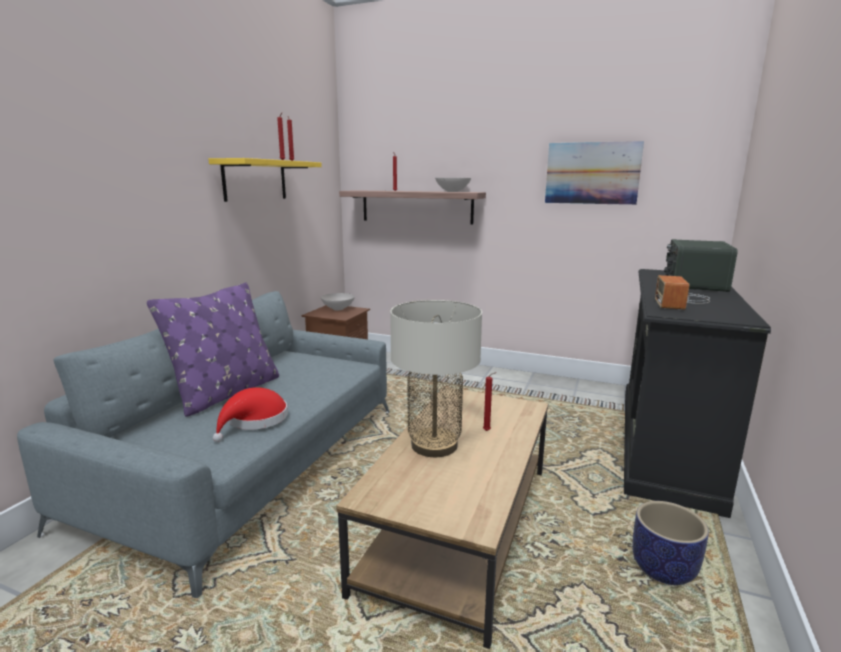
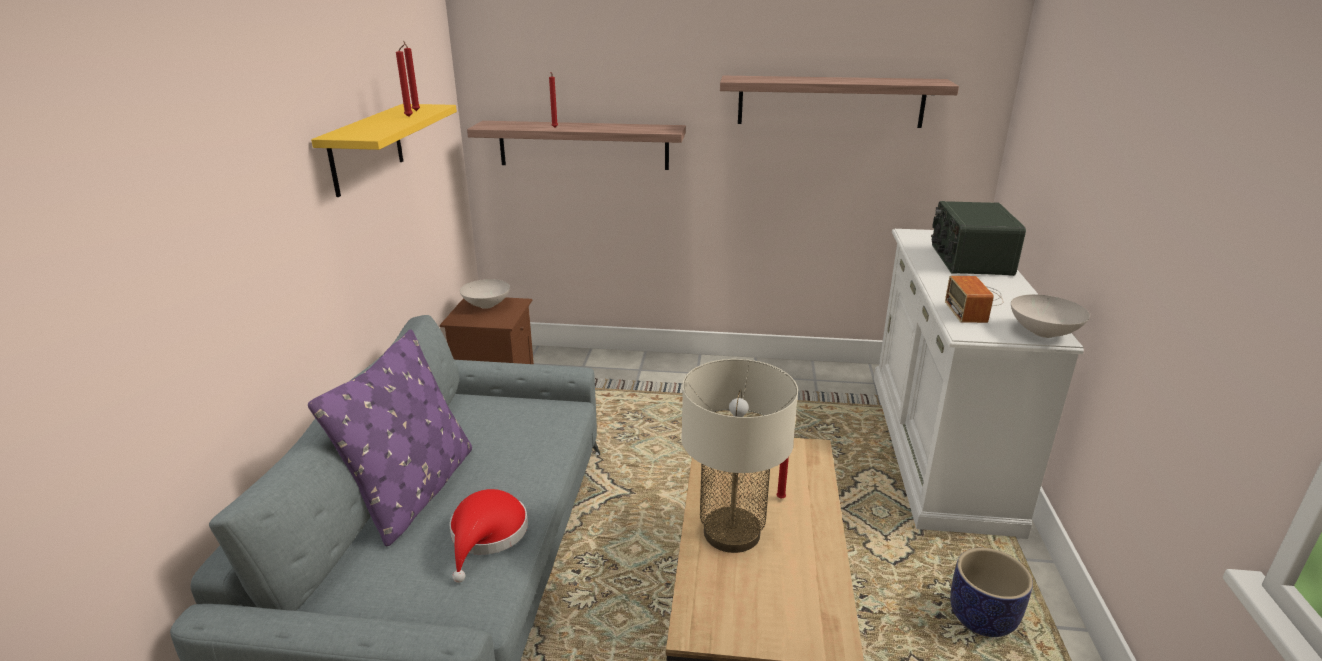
camera: 15 degrees left, 10 degrees up
(453, 191) = (642, 128): white bowl -> white bowl (1044, 332)
(592, 173) = (830, 101): picture -> shelf
(666, 443) = (938, 446): black cabinet -> white cabinet

